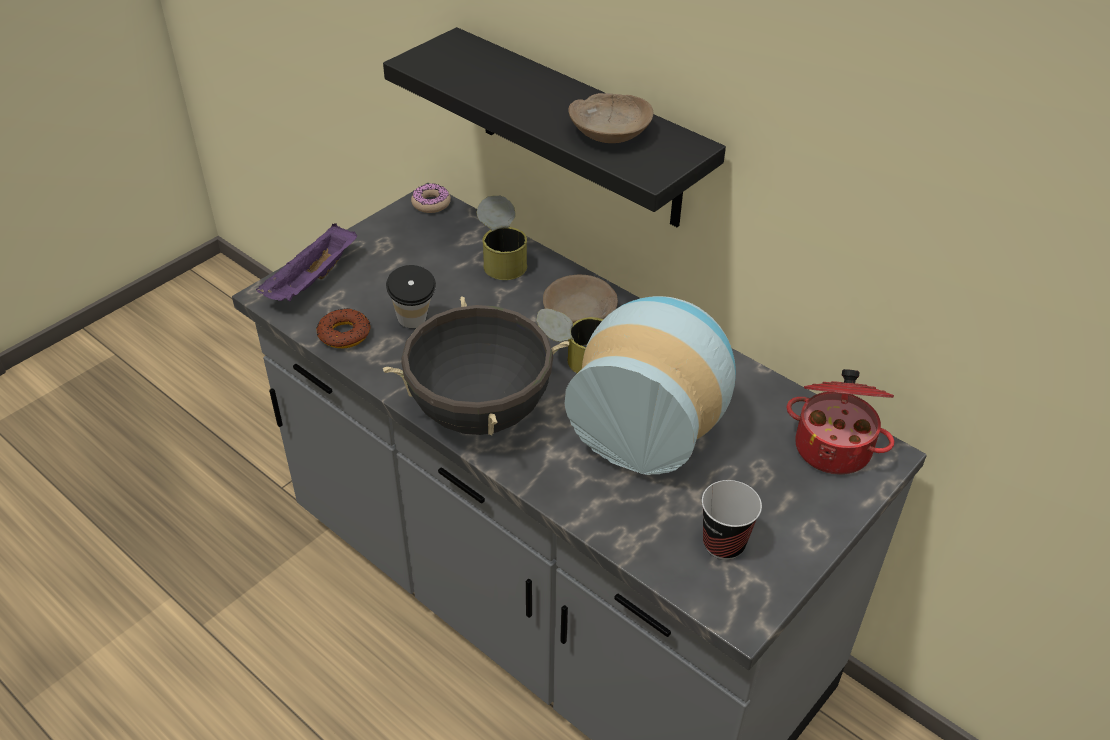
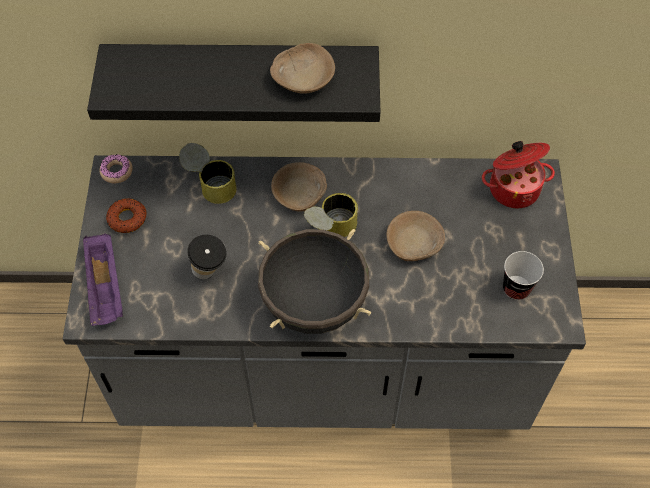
camera: 40 degrees left, 15 degrees up
(344, 334) = (173, 311): donut -> donut (127, 218)
(651, 427) = (414, 243): vase -> beige bowl

